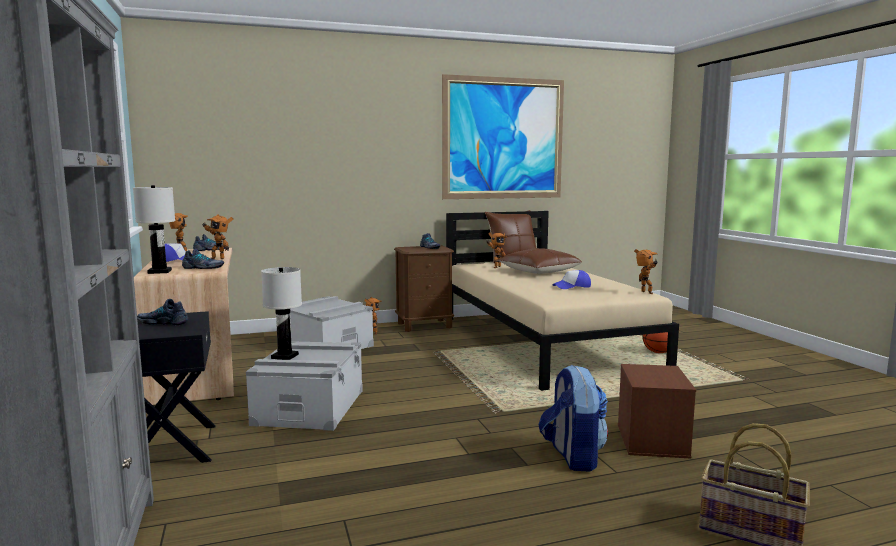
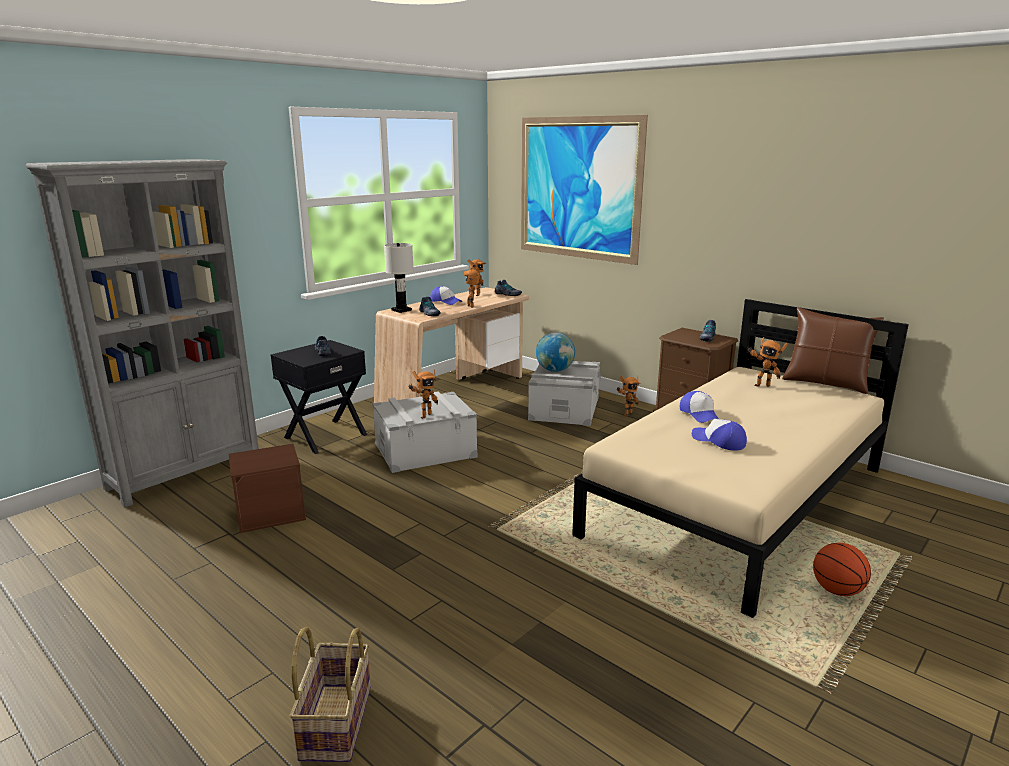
camera: 60 degrees right, 10 degrees up
(285, 356) = (414, 403): white table lamp -> none
(315, 308) = (555, 370): none -> globe
(503, 138) = (853, 204): picture -> picture (578, 188)
(525, 282) = (700, 414): none -> cap
(539, 271) = (778, 408): brown pillow -> none
(572, 456) = (426, 589): backpack -> none
(645, 293) = (758, 487): toy robot -> toy robot (424, 415)
(651, 440) = (505, 630): brown storage box -> brown storage box (271, 513)

